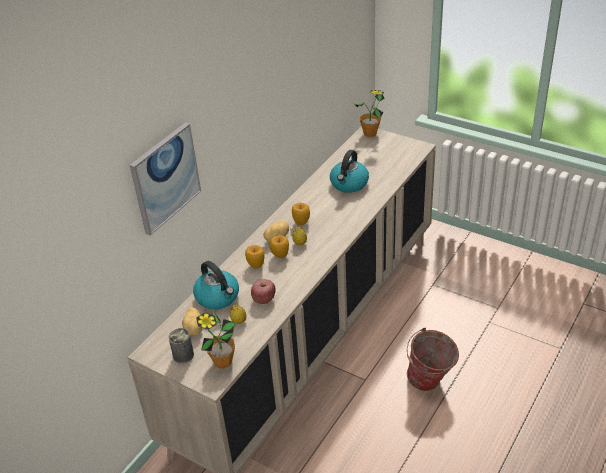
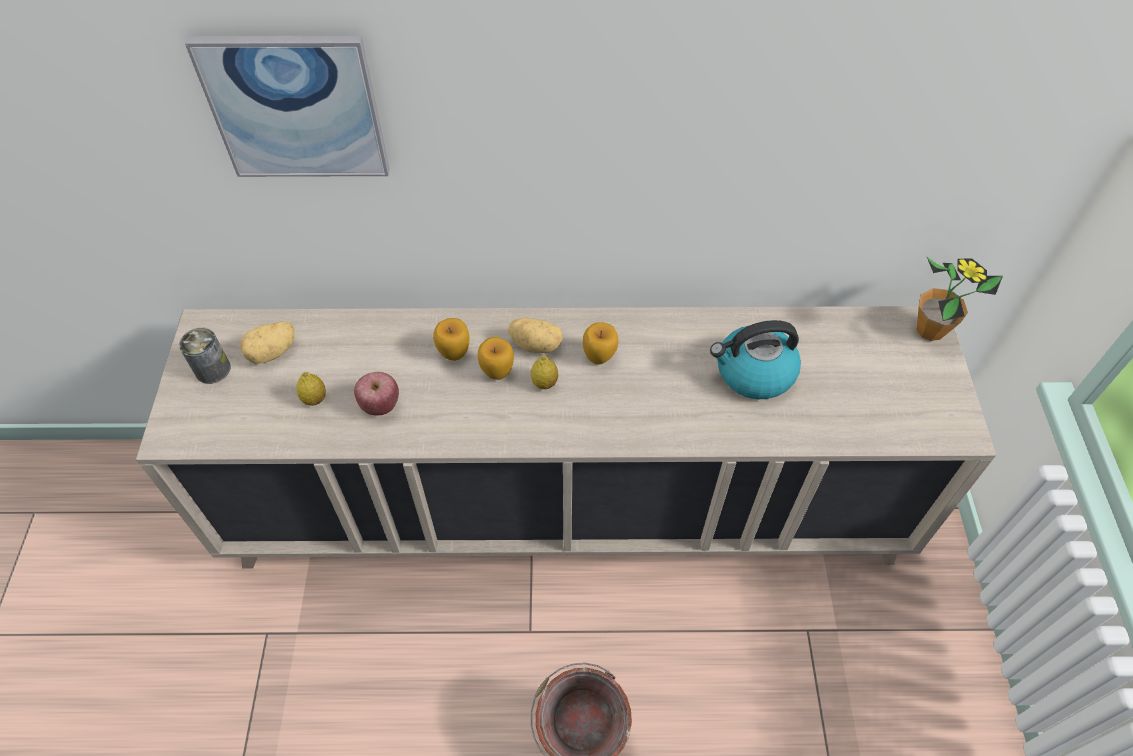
camera: 55 degrees right, 15 degrees up
(218, 297) = (354, 344): kettle -> none
(223, 362) = (217, 426): potted plant -> none

